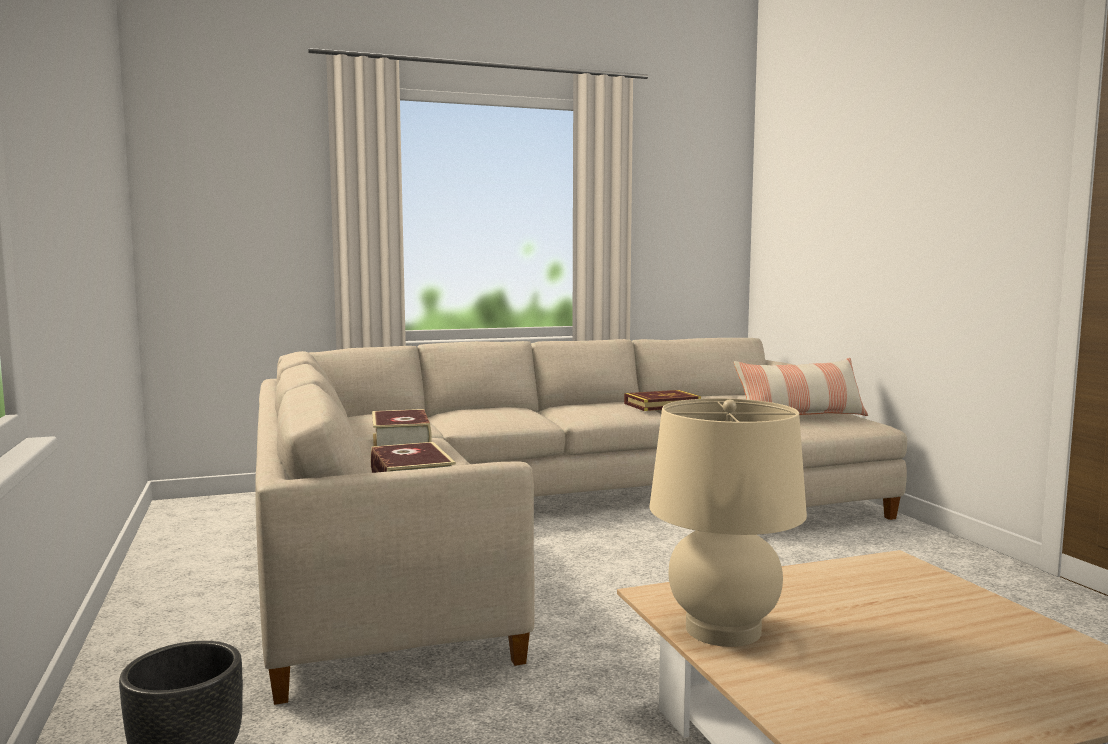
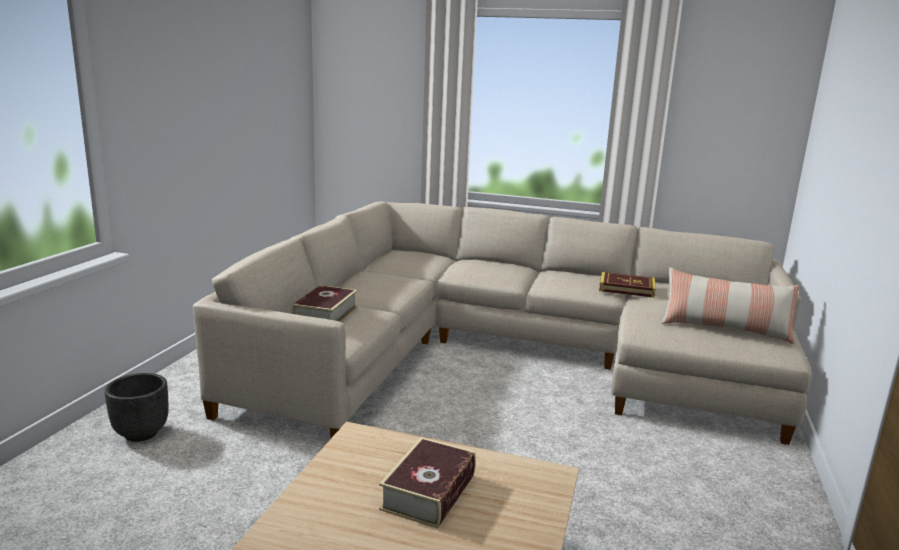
camera: 35 degrees right, 10 degrees up
(401, 441) = (381, 280): book -> book (429, 492)
(723, 629) = (343, 470): beige table lamp -> none

